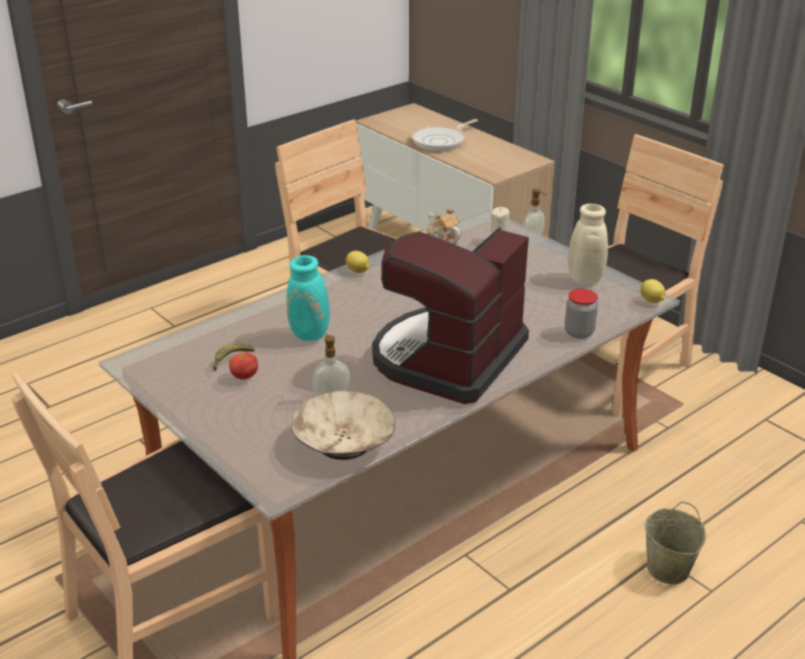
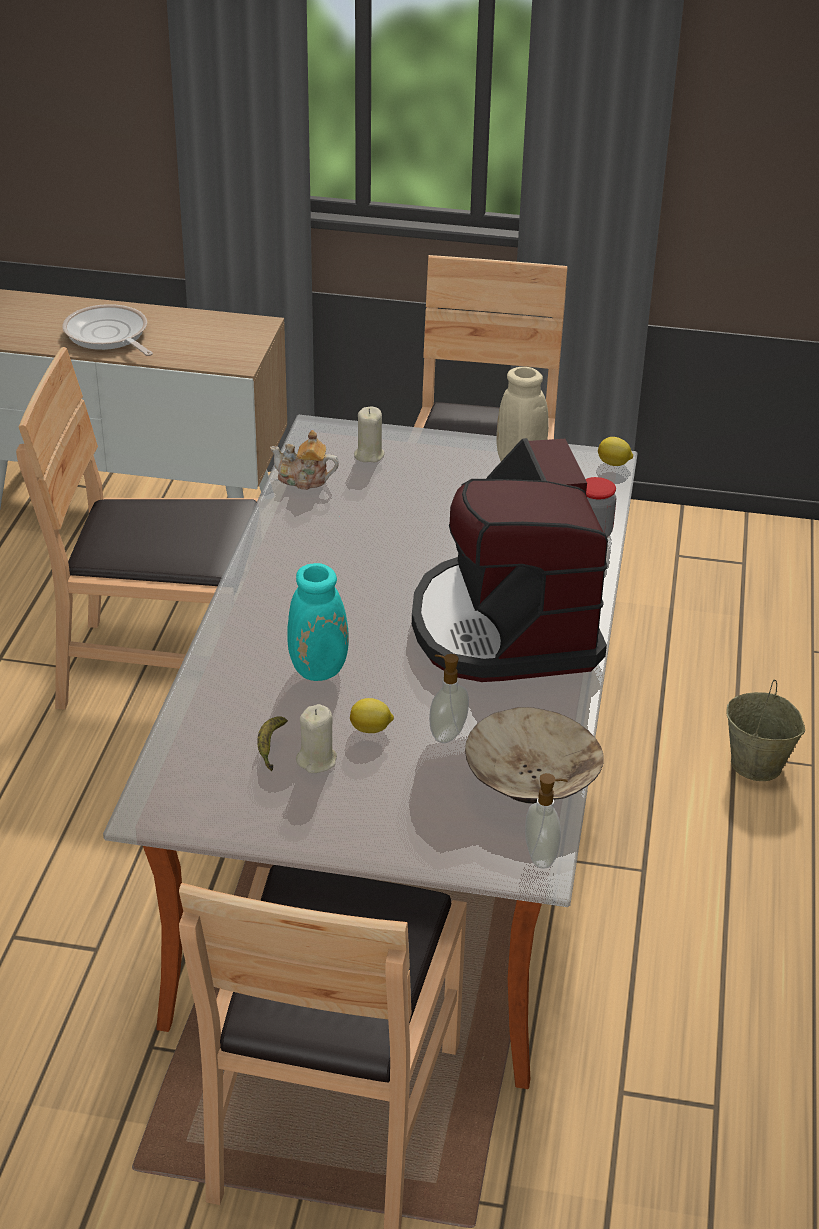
camera: 40 degrees left, 5 degrees up
(244, 377) = (317, 760): tomato -> beige candle
(358, 271) = (260, 562): lemon -> lemon (371, 729)
(441, 141) = (108, 336): frying pan -> frying pan turned 135 degrees clockwise
(533, 241) = (405, 438): soap dispenser -> soap dispenser (542, 856)

